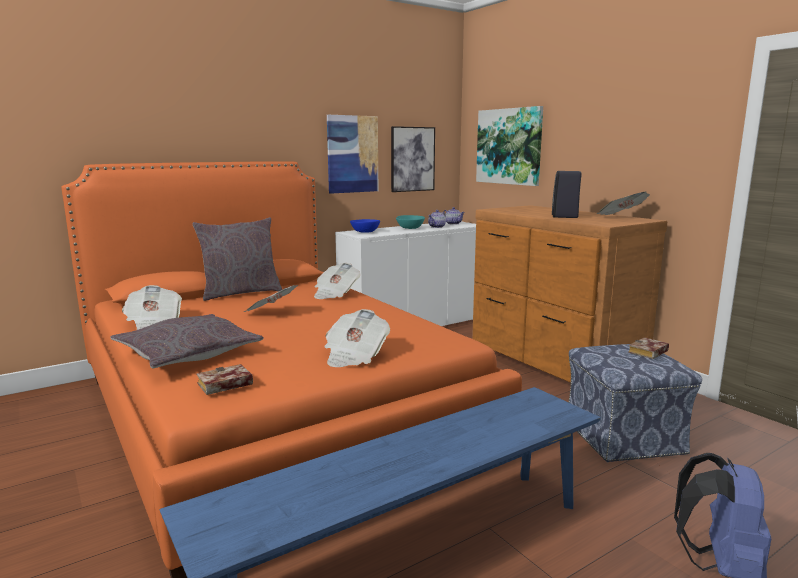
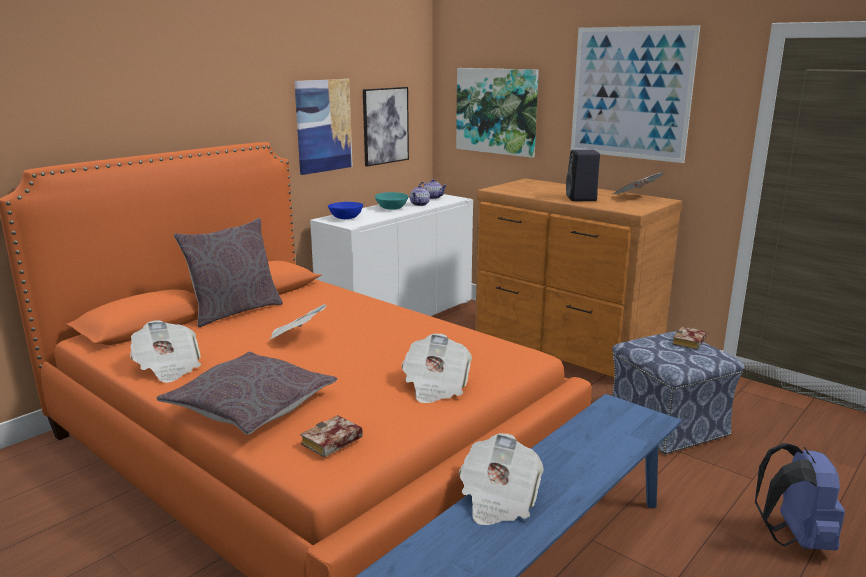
camera: 15 degrees left, 5 degrees up
(335, 294) = (347, 303): newspaper -> newspaper (498, 499)
(621, 120) = (630, 93): none -> picture

